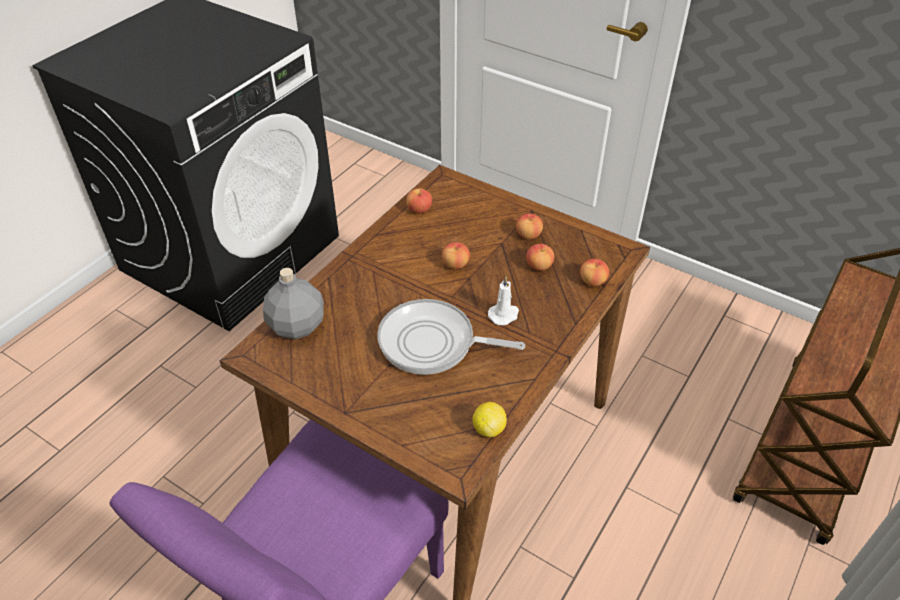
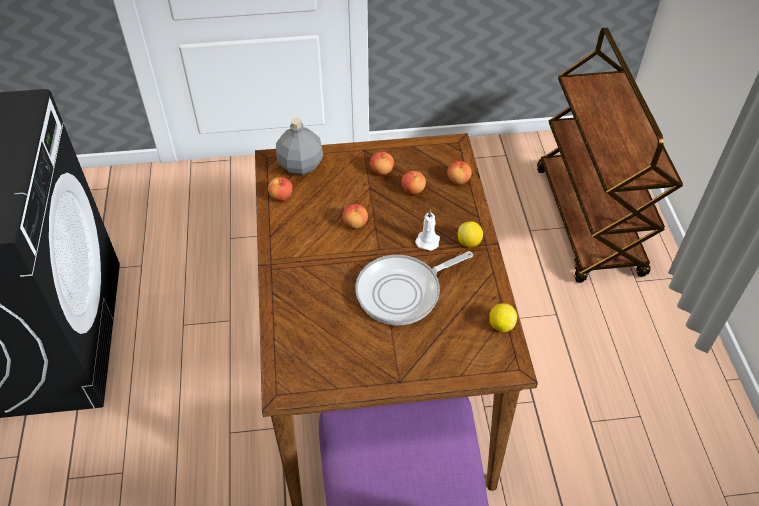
camera: 40 degrees left, 5 degrees up
(297, 325) = (291, 344): grey bottle -> grey bottle (300, 165)
(541, 339) = (469, 242): none -> lemon

